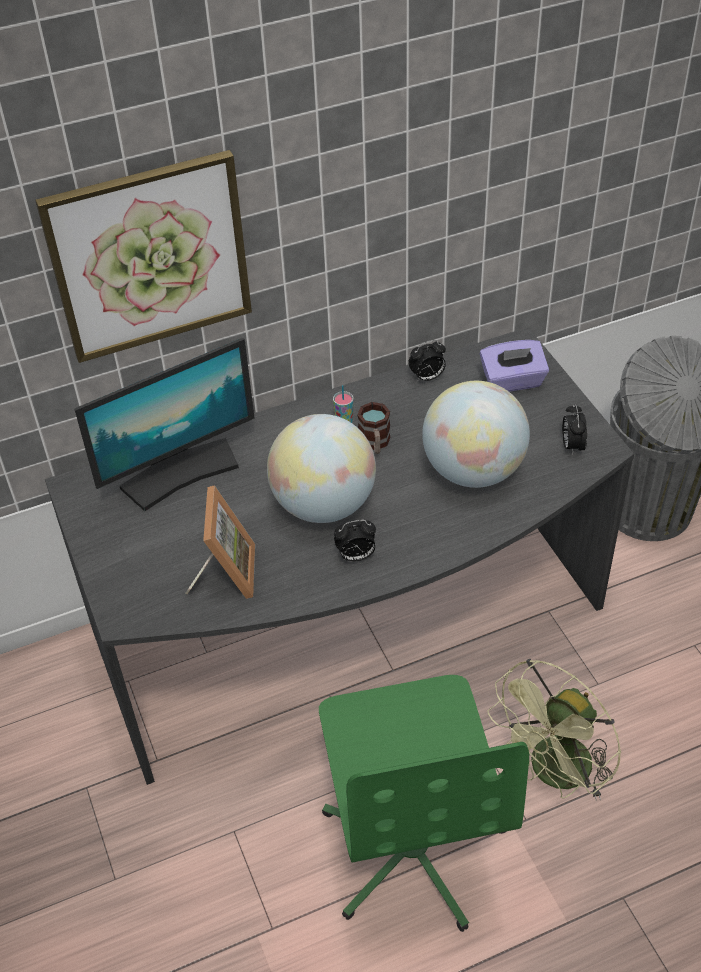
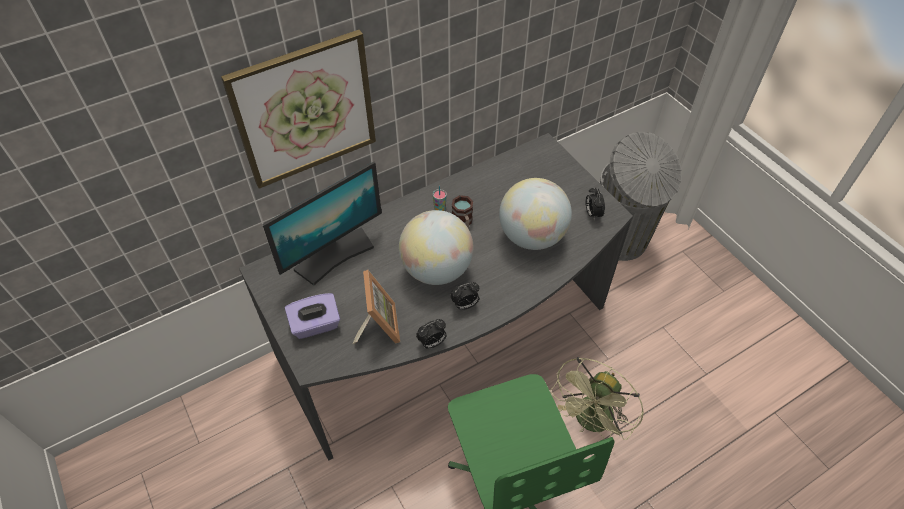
camera: 10 degrees left, 5 degrees up
(427, 377) = (489, 173): alarm clock -> alarm clock (432, 343)
(512, 381) = (545, 171): purple tissue box -> purple tissue box (316, 325)

